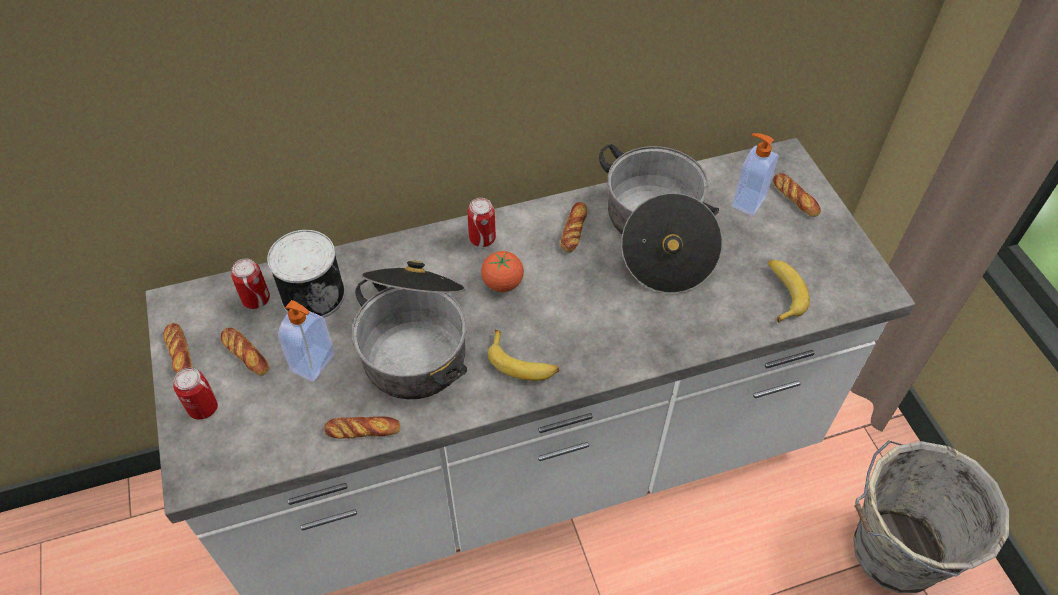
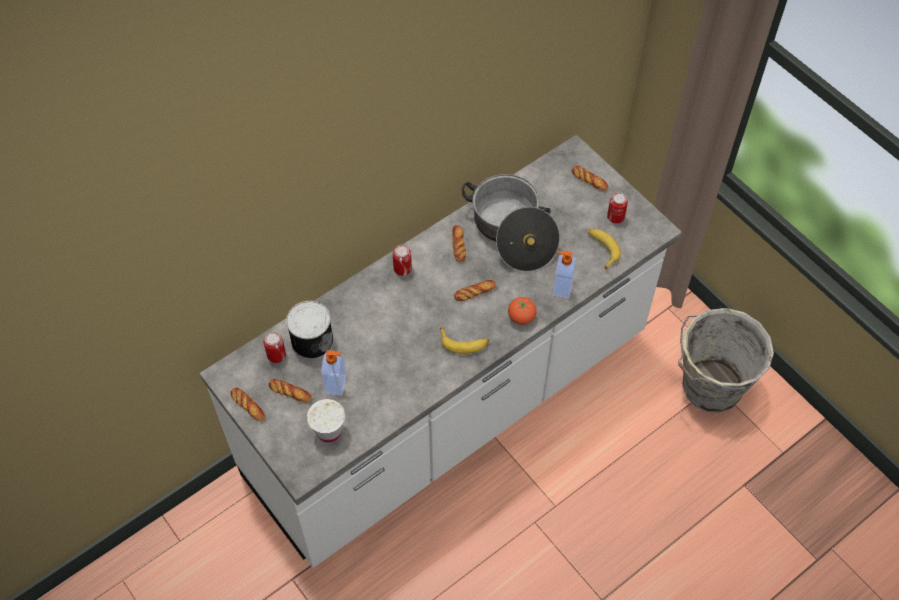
camera: 20 degrees left, 5 degrees up
(203, 408) = (282, 433): can -> can (615, 217)
(267, 428) = (329, 432): none -> white cup
(363, 430) = (387, 414): bread -> bread (475, 292)
(416, 340) = (392, 349): cooking pot -> none
(502, 283) = (429, 296): tomato -> tomato (521, 317)
(747, 201) = (560, 191): soap dispenser -> soap dispenser (561, 287)

